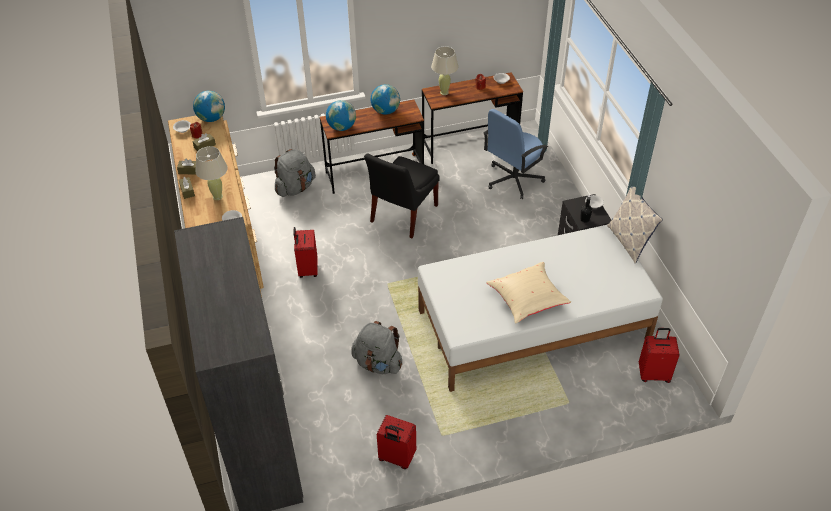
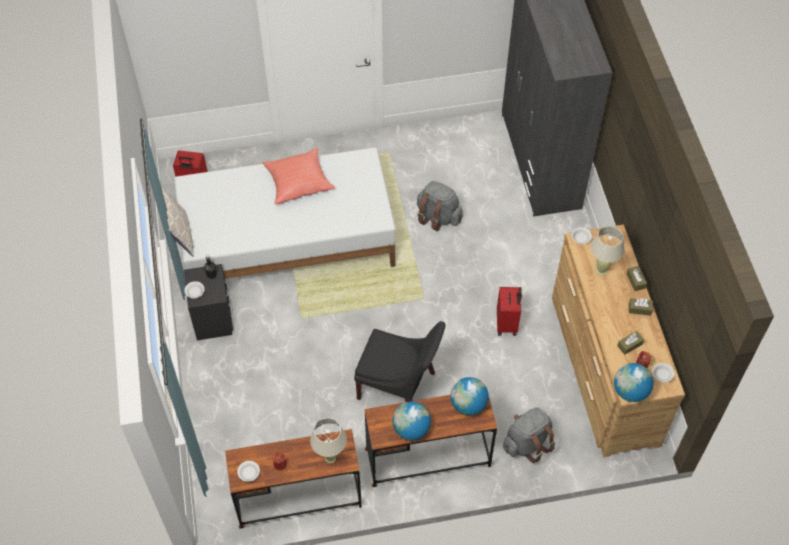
camera: 175 degrees left, 10 degrees up
(396, 458) = (428, 139): red suitcase -> none
(402, 215) = (399, 387): black chair -> black chair turned 75 degrees clockwise
(513, 179) = (257, 430): blue office chair -> none
(528, 300) = (298, 183): beige pillow -> red pillow

